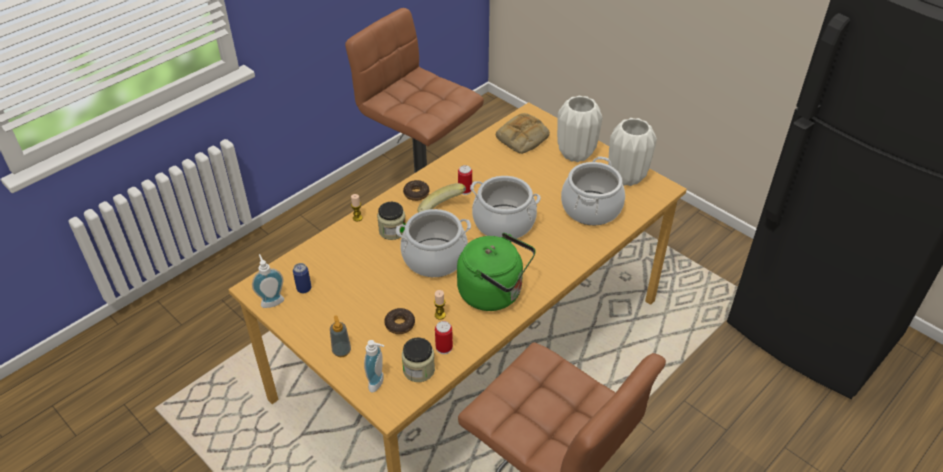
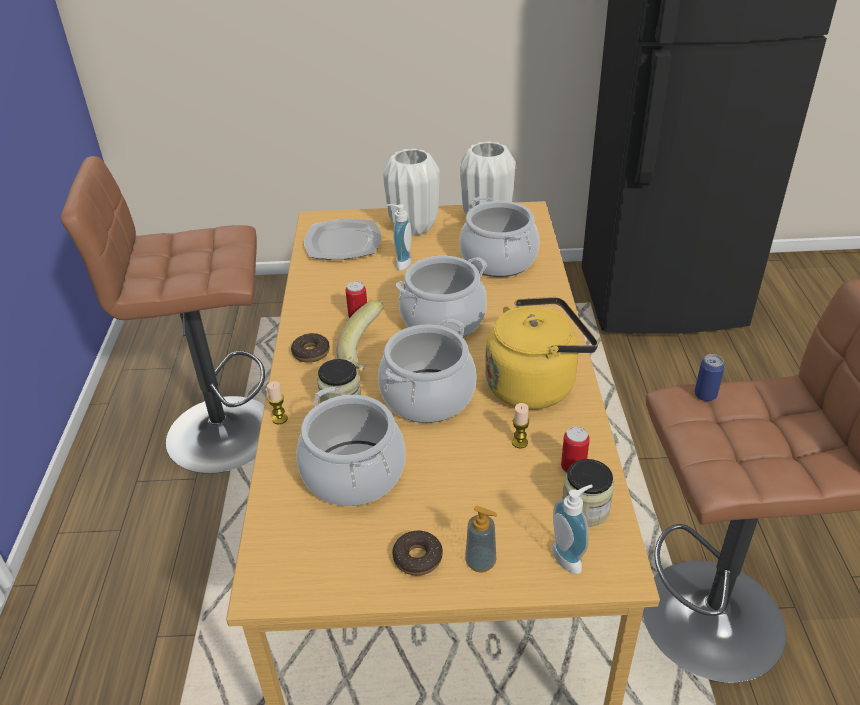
camera: 45 degrees left, 5 degrees down
(271, 300) = (310, 582): soap dispenser -> soap dispenser (400, 263)
(304, 288) = (331, 536): can -> can (705, 395)
(351, 268) = (354, 473): none -> cooking pot
(400, 324) = (496, 483): donut -> donut (417, 558)
(494, 293) = (535, 384): green kettle -> yellow kettle
(522, 138) = (343, 243): bread -> plate

